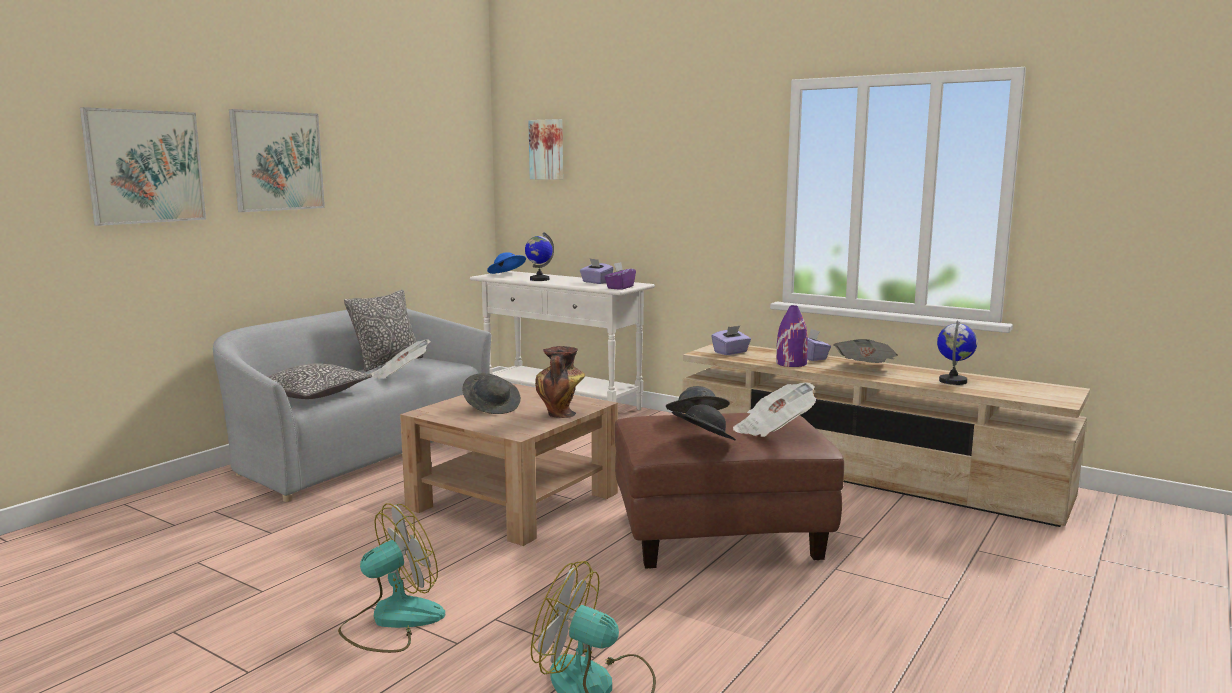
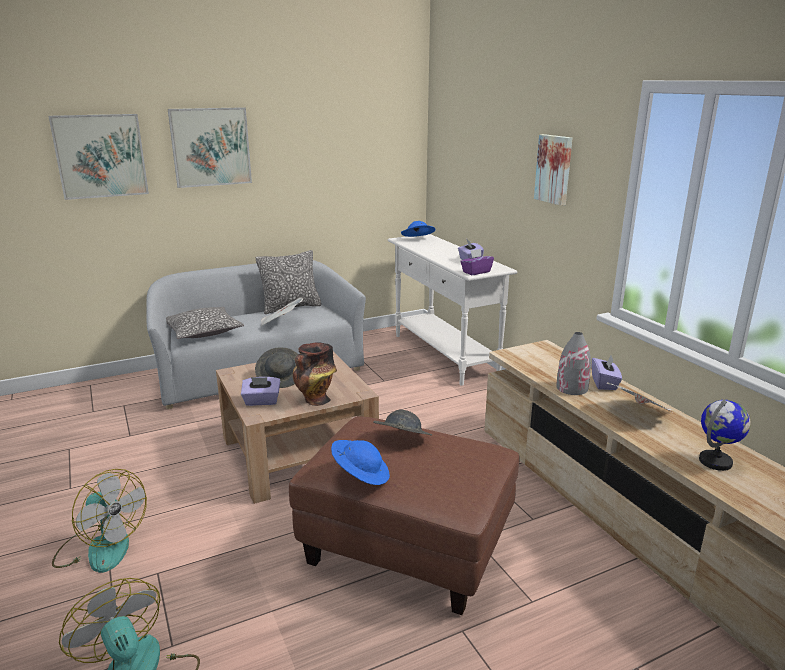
camera: 30 degrees right, 10 degrees up
(392, 621) = (101, 547): fan -> fan turned 45 degrees clockwise
(539, 279) = (431, 250): globe -> none
(547, 149) = (458, 132): picture -> picture (554, 169)
(702, 442) = (360, 474): black hat -> blue hat
(731, 352) = (536, 358): purple tissue box -> purple tissue box (261, 401)
(773, 430) = (443, 477): newspaper -> none
(791, 363) = (572, 388): purple vase -> grey vase

